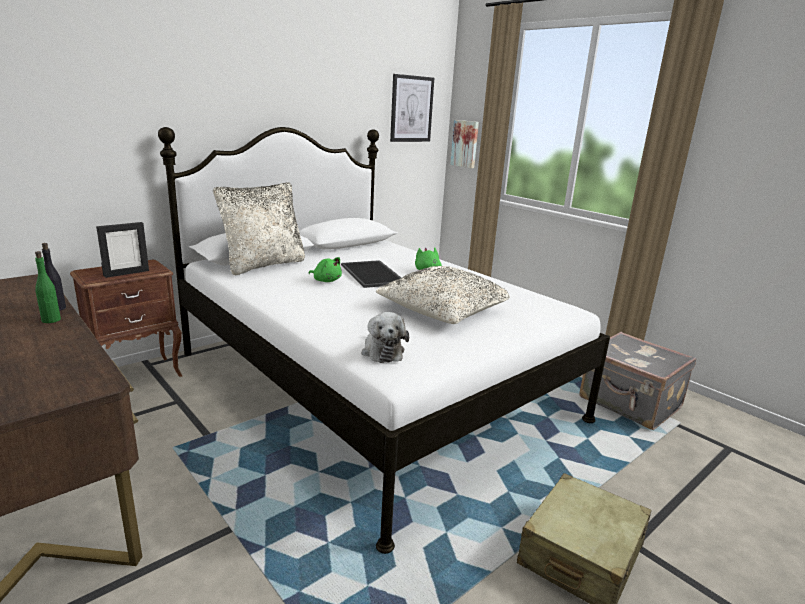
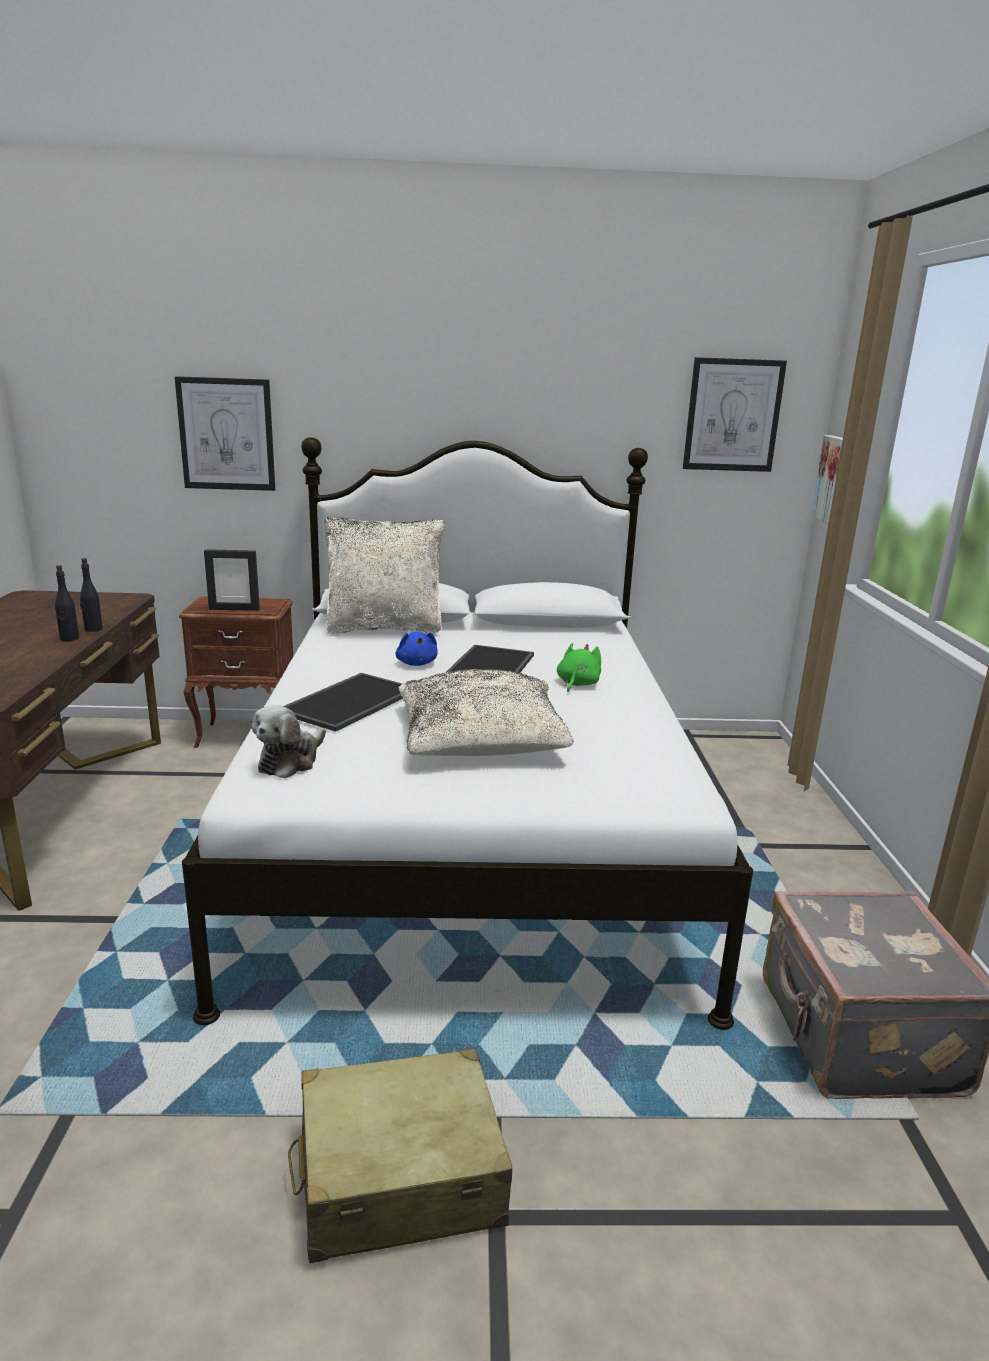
camera: 40 degrees right, 0 degrees up
(51, 320) = (69, 638): green bottle -> black bottle
(83, 126) = (226, 434): none -> picture
(326, 280) = (417, 663): green plush toy -> blue plush toy
(340, 309) = (348, 701): none -> tray

